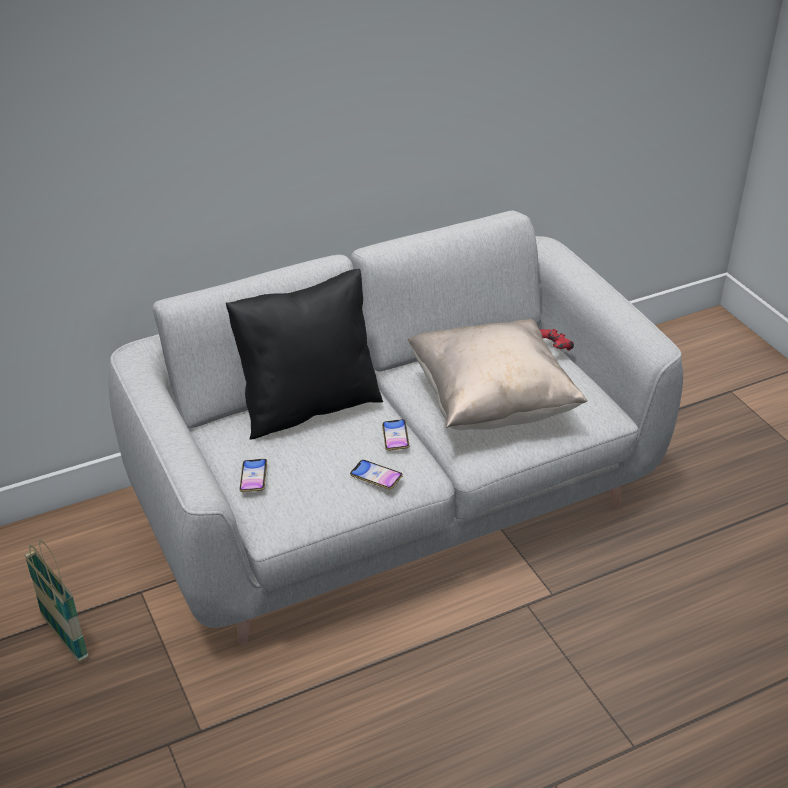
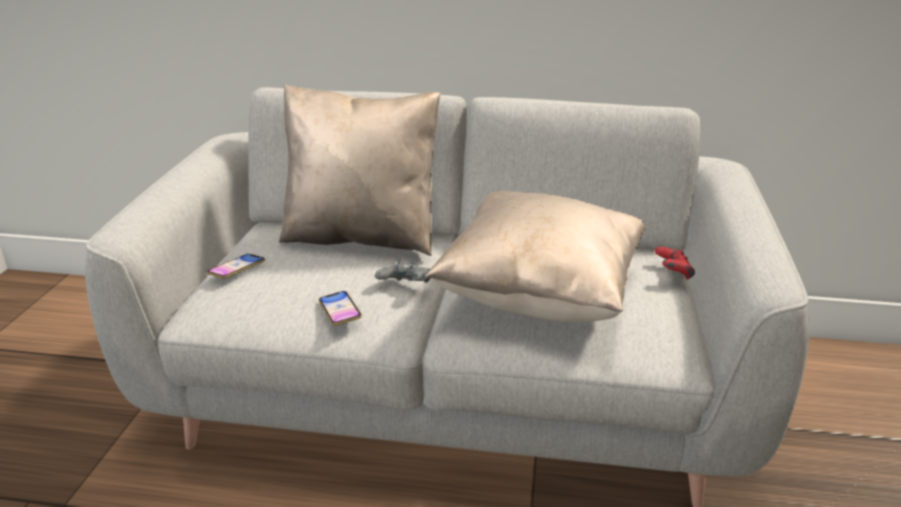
camera: 35 degrees right, 10 degrees down
(64, 637) = (83, 373): basket -> none
(308, 406) = (362, 236): black pillow -> beige pillow
(395, 437) = (405, 288): phone -> grey game controller

